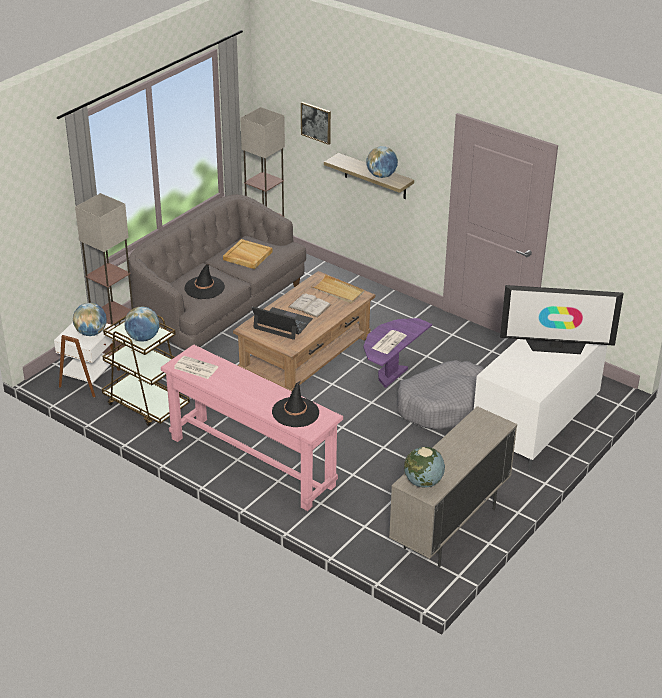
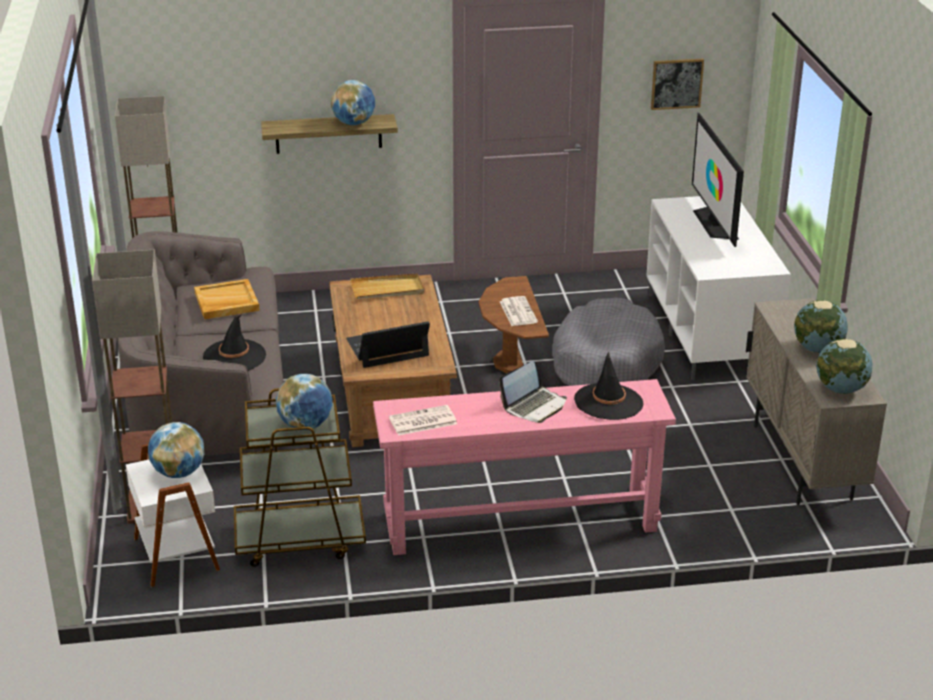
camera: 45 degrees left, 5 degrees down
(258, 392) = (534, 406): none -> laptop
(309, 306) = (383, 317): white book -> none
(316, 122) = (217, 89): picture -> picture (676, 83)
(391, 375) = (511, 363): purple side table -> brown side table
(457, 453) = (818, 349): none -> globe
(556, 346) = (714, 223): television -> television turned 120 degrees clockwise

